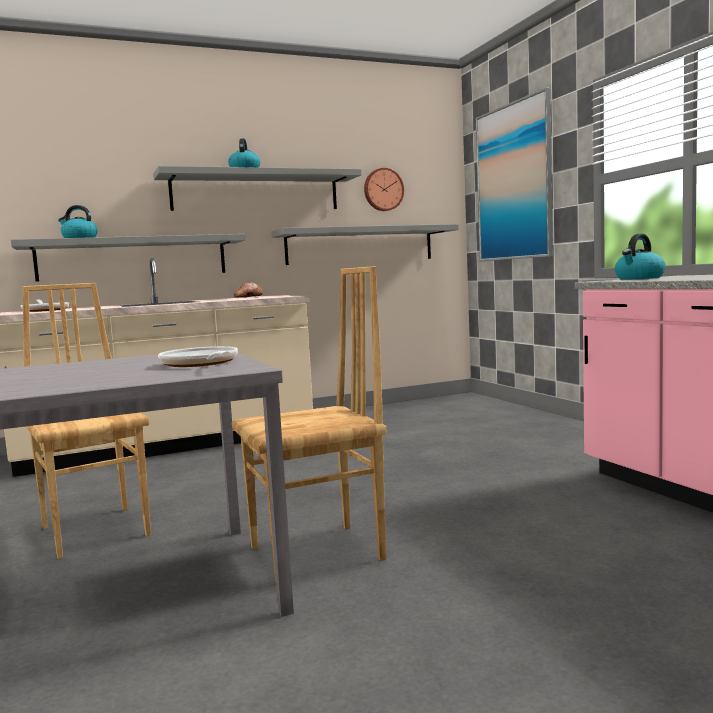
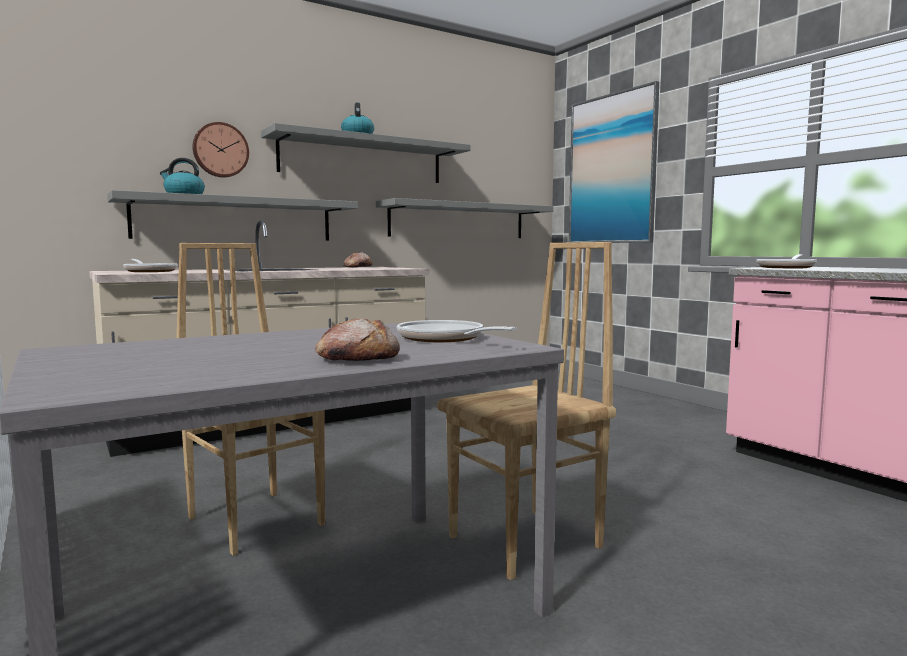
camera: 10 degrees left, 0 degrees up
(83, 383) = (357, 359): none -> bread
(383, 189) = (481, 167): wall clock -> wall clock (220, 150)
(639, 278) = (787, 267): kettle -> frying pan

